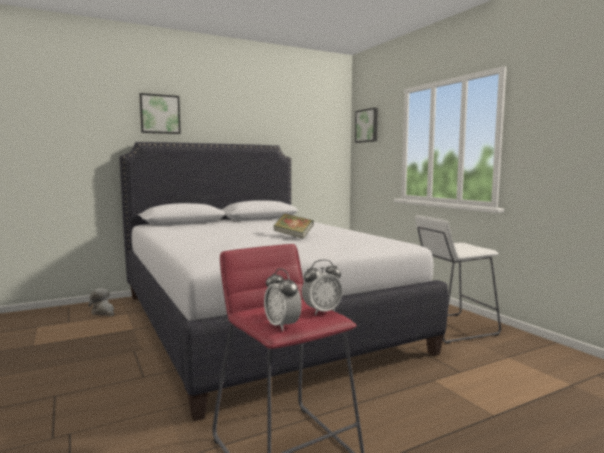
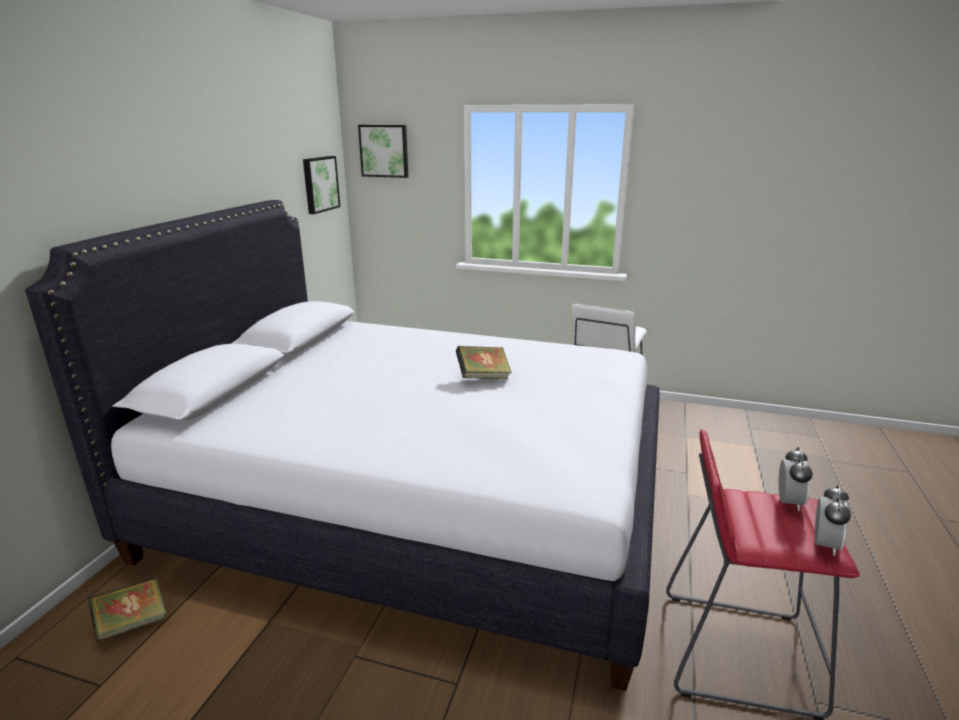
camera: 45 degrees left, 15 degrees up
(103, 312) = (132, 623): plush toy -> book
(160, 114) = (80, 170): picture -> picture (319, 184)
(282, 326) = (824, 544): alarm clock -> alarm clock turned 75 degrees counterclockwise

